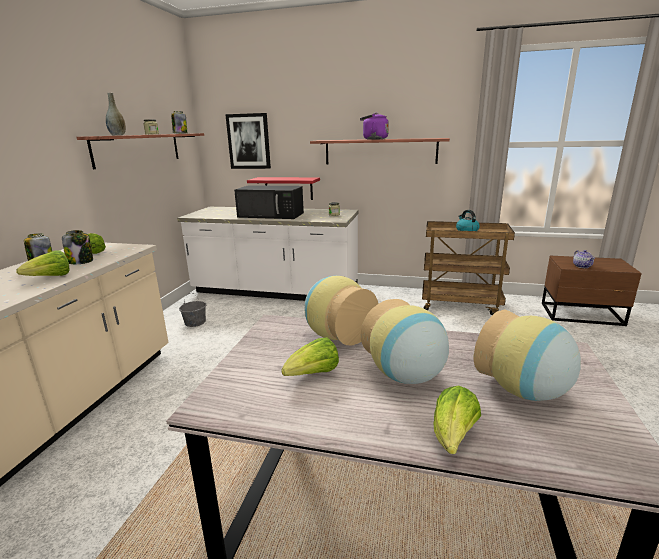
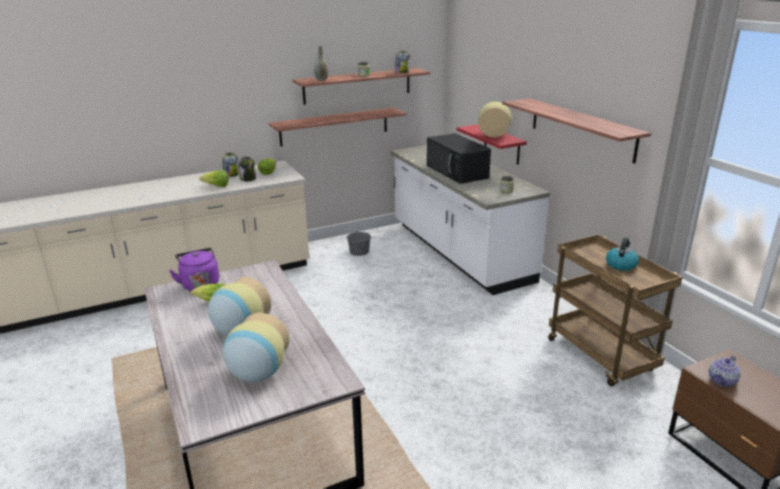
camera: 50 degrees right, 5 degrees up
(126, 195) = (334, 126): none -> shelf
(249, 141) = (479, 83): picture -> none
(337, 335) = (270, 293): vase -> vase (493, 135)
(373, 139) = (564, 114): purple kettle -> purple kettle (200, 284)
(453, 437) = (187, 362): lettuce -> none

